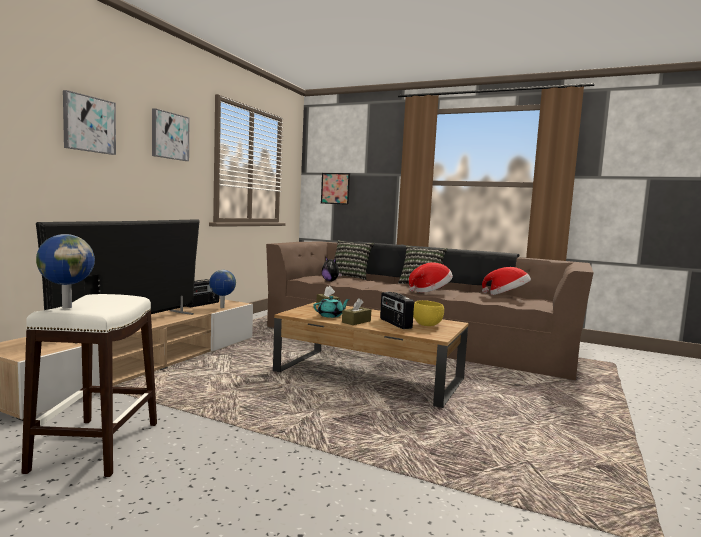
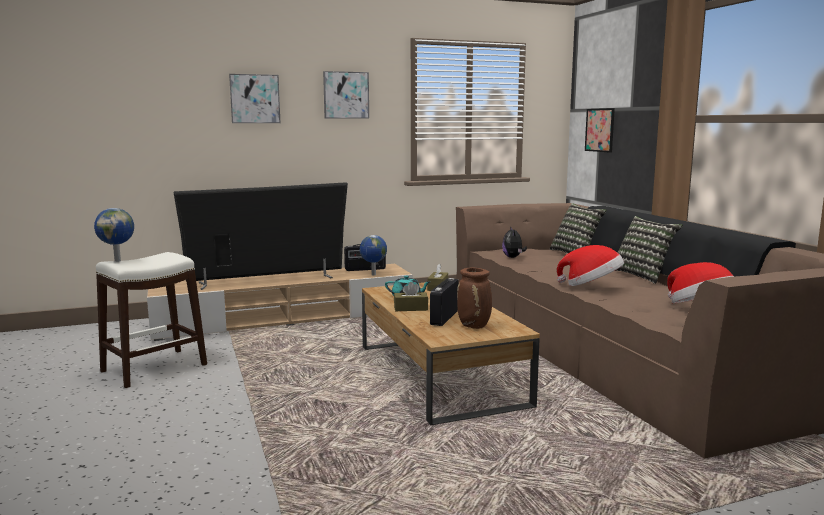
camera: 45 degrees right, 5 degrees up
(427, 325) = (474, 326): yellow bowl -> brown vase

